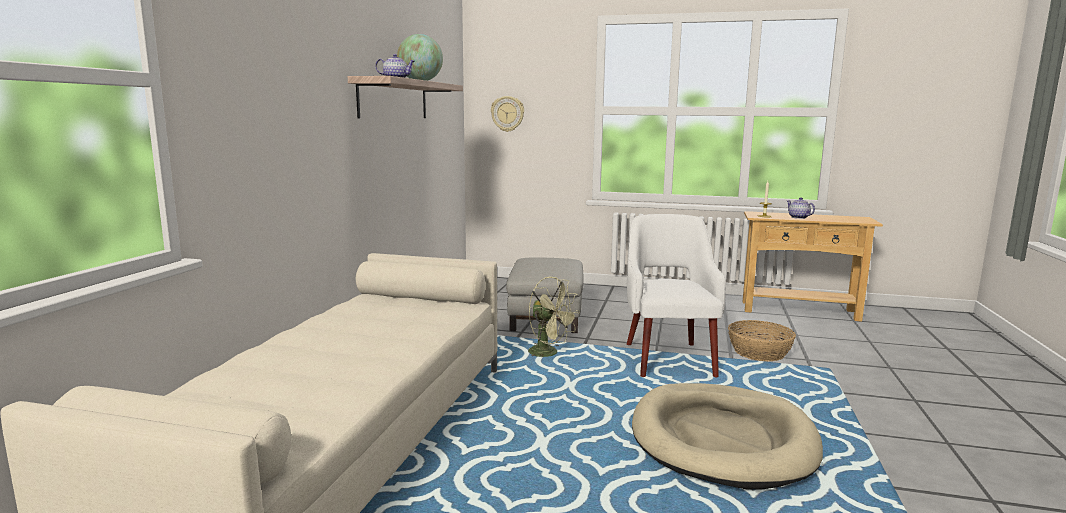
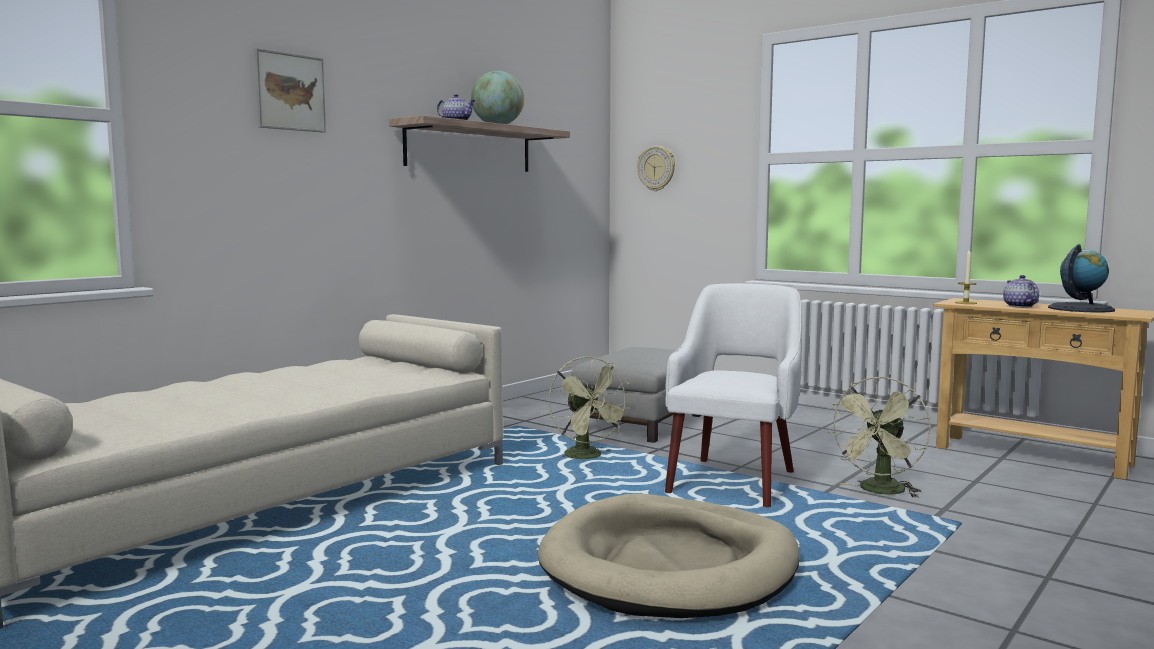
camera: 25 degrees right, 5 degrees down
(283, 52) = (290, 92): none -> picture
(759, 352) = (880, 491): basket -> green fan
(832, 217) = (1080, 308): none -> globe

